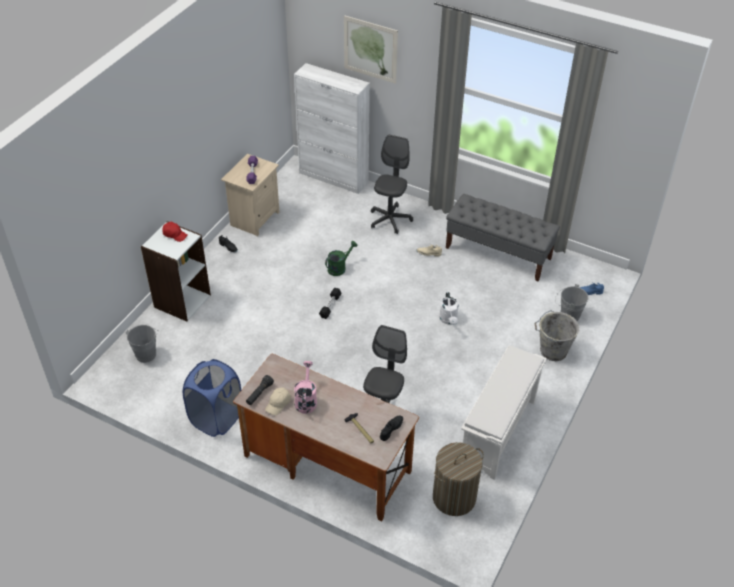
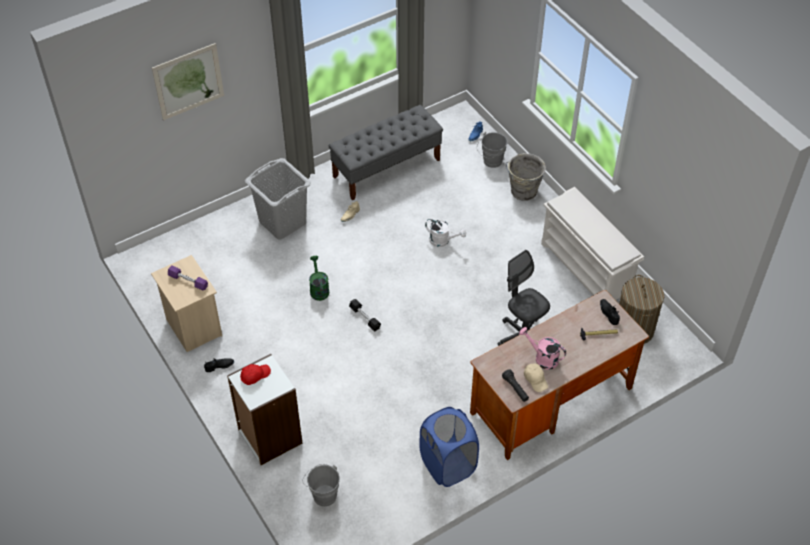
camera: 60 degrees left, 5 degrees up
(334, 177) = (184, 236): white cabinet -> none
(390, 220) = (282, 222): grey office chair -> grey laundry basket

